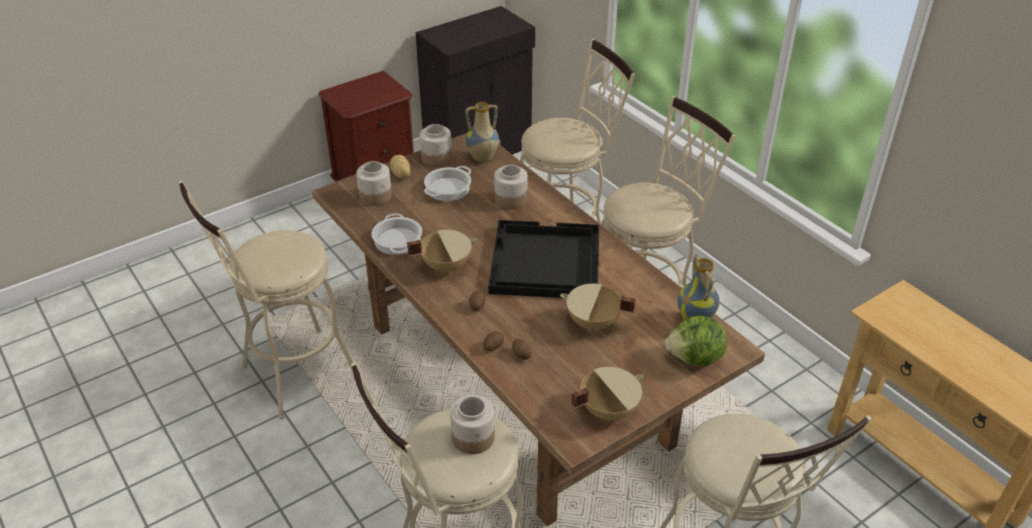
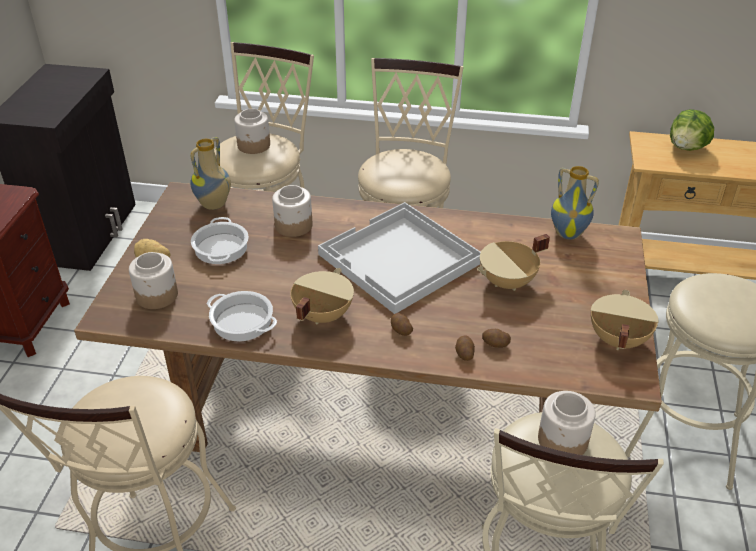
camera: 45 degrees left, 0 degrees up
(436, 158) = (168, 228): jar -> jar (254, 145)
(544, 262) = (399, 259): black tray -> white tray
(695, 358) = (609, 260): lettuce -> lettuce (687, 148)

